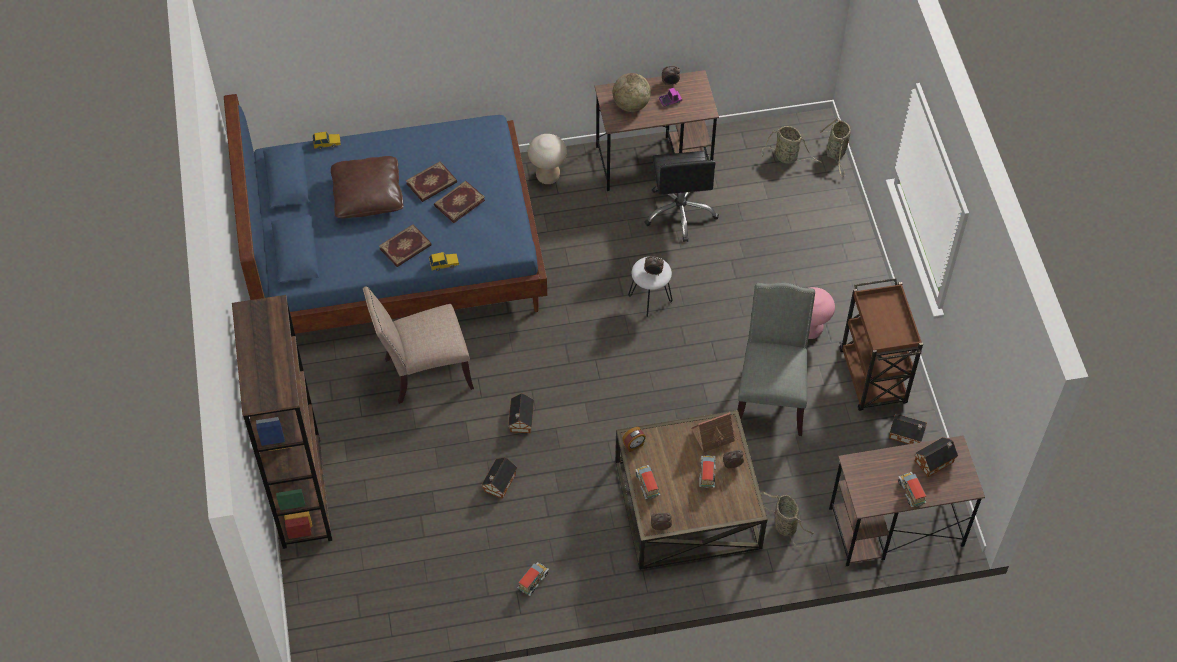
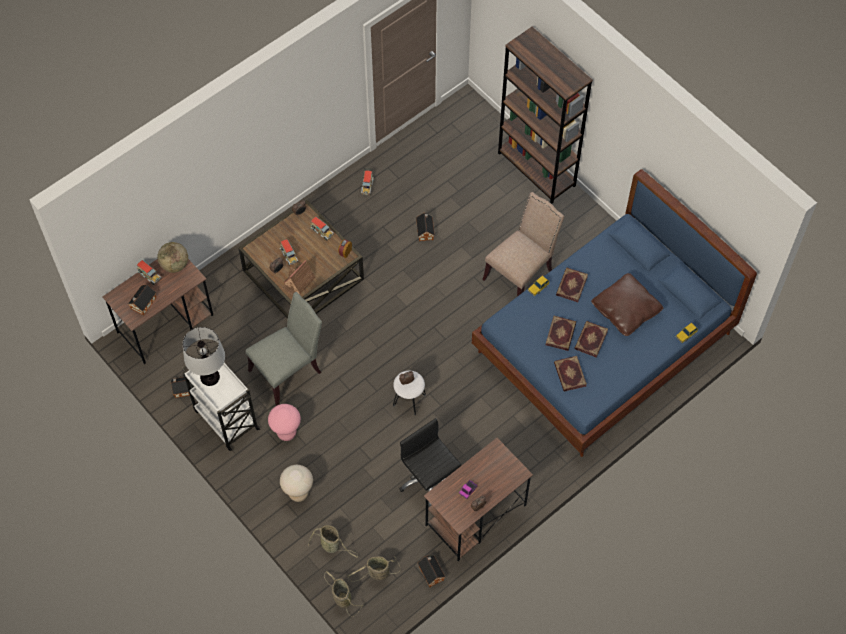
camera: 150 degrees right, 5 degrees up
(482, 162) = (569, 374): none -> book
(521, 421) = (438, 274): toy house -> toy house (431, 572)
(547, 176) = (543, 460): beige stool -> beige stool (298, 493)
(631, 105) = (494, 471): globe -> globe (175, 265)
(770, 396) = (288, 371): grey chair -> grey chair turned 105 degrees counterclockwise
(783, 525) = (237, 291): basket -> basket (332, 545)
(873, 378) = (225, 418): brown cart -> white cart
(891, 330) = (210, 377): none -> table lamp

